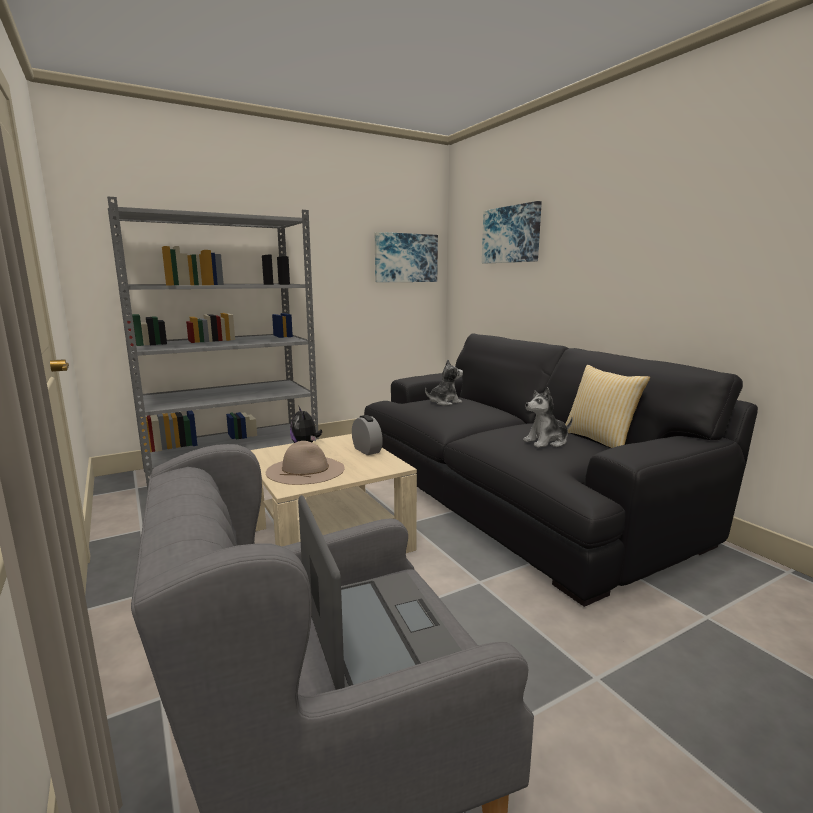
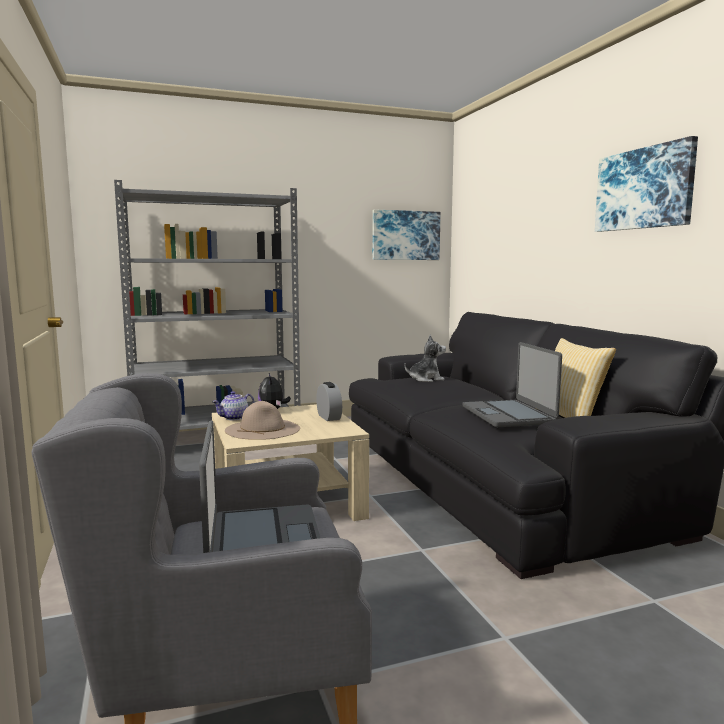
camera: 10 degrees right, 5 degrees down
(269, 457) = (234, 418): none -> teapot
(511, 234) = (508, 209): picture -> picture (644, 189)
(546, 442) = (508, 415): plush toy -> laptop

